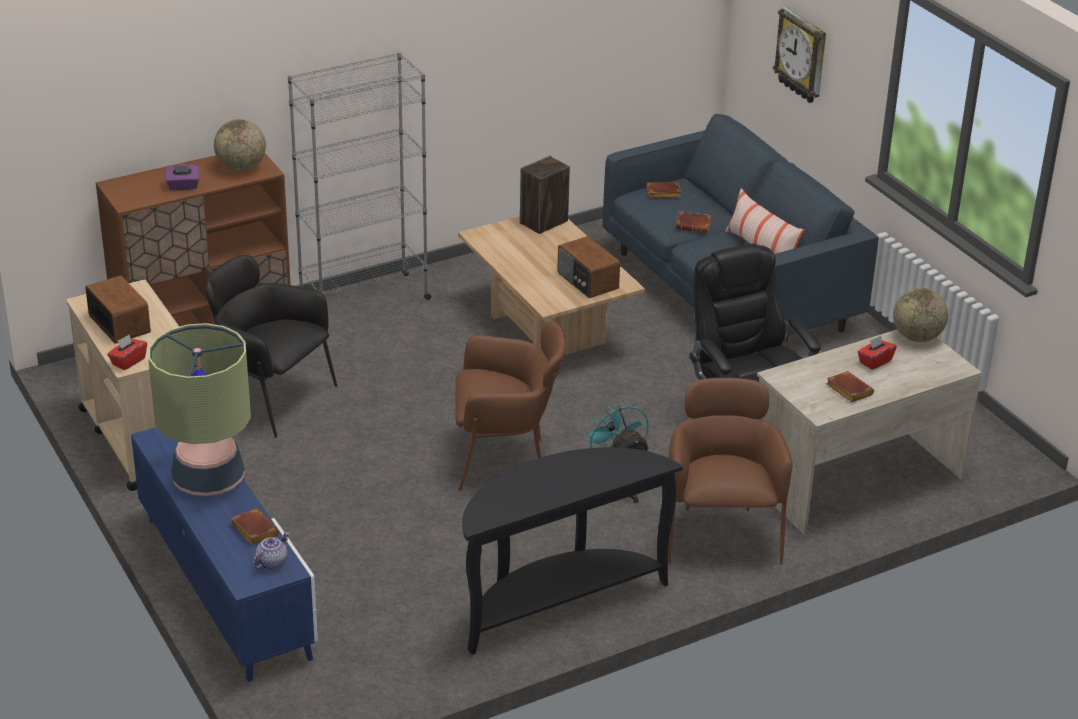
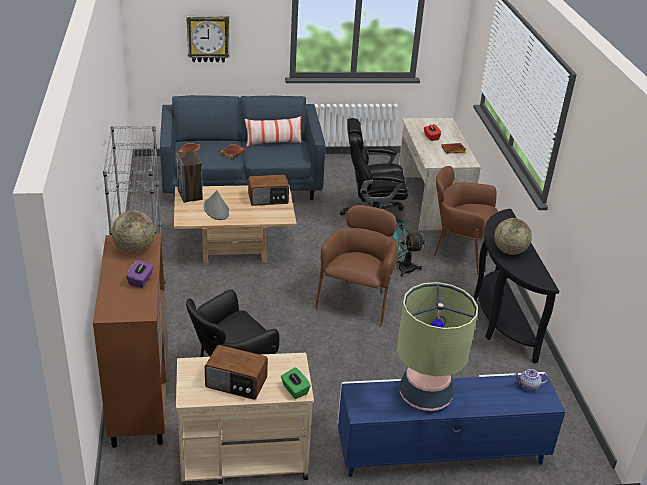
camera: 70 degrees left, 0 degrees up
(120, 323) = (236, 383): radio -> radio turned 150 degrees counterclockwise
(128, 361) = (294, 390): red tissue box -> green tissue box
(253, 530) = (490, 387): brown book -> none
(271, 562) = (528, 386): teapot -> teapot turned 60 degrees counterclockwise
(524, 250) = (216, 209): none -> grey hat
(917, 337) = (415, 122): globe -> globe (509, 251)

